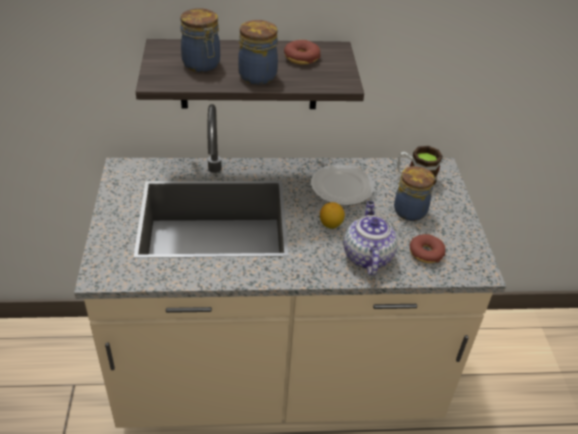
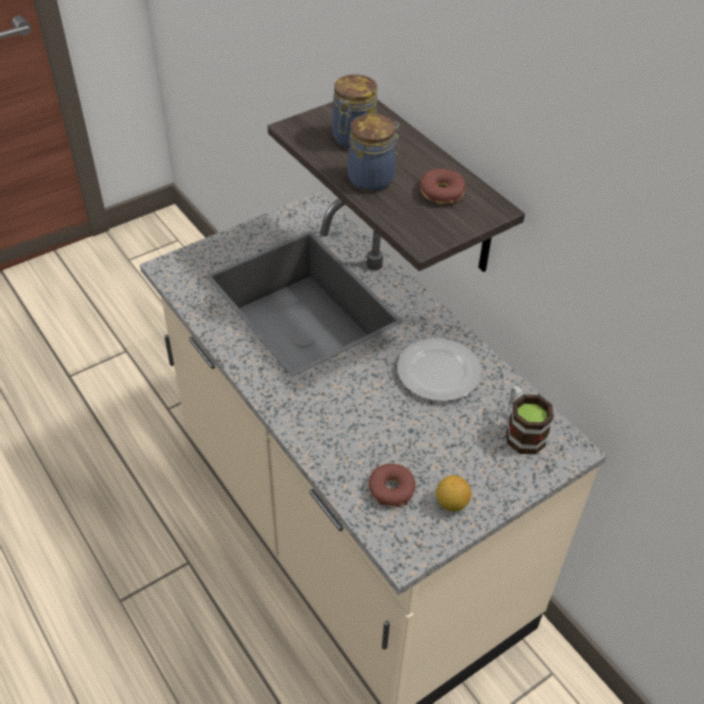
camera: 60 degrees right, 5 degrees up
(331, 224) = (367, 389): lemon -> lemon (451, 503)
(367, 256) = (342, 439): teapot -> none
(410, 210) = (455, 448): jar -> none

